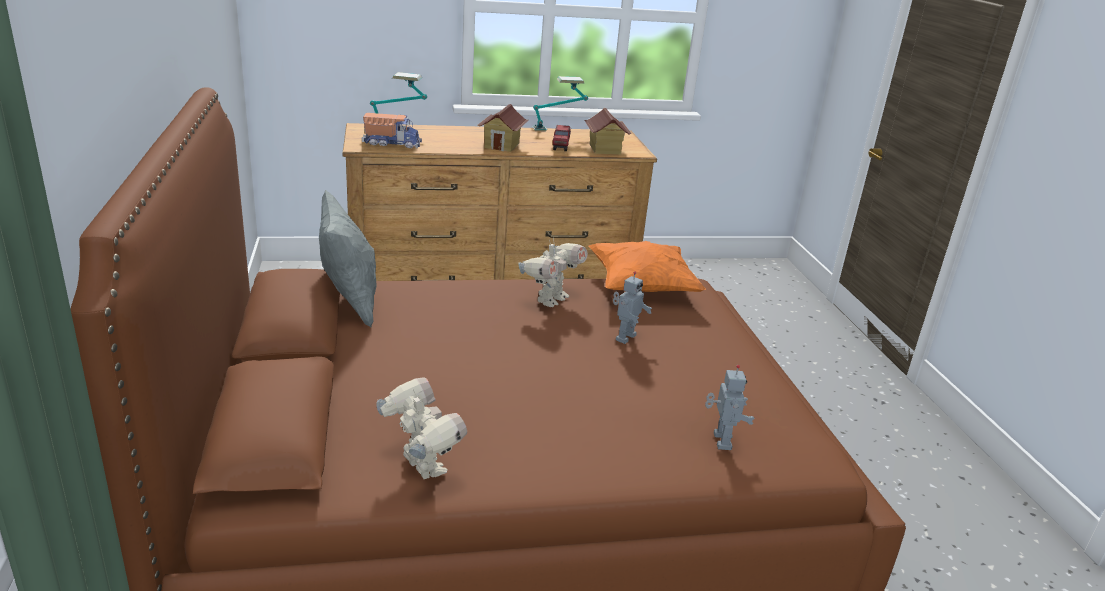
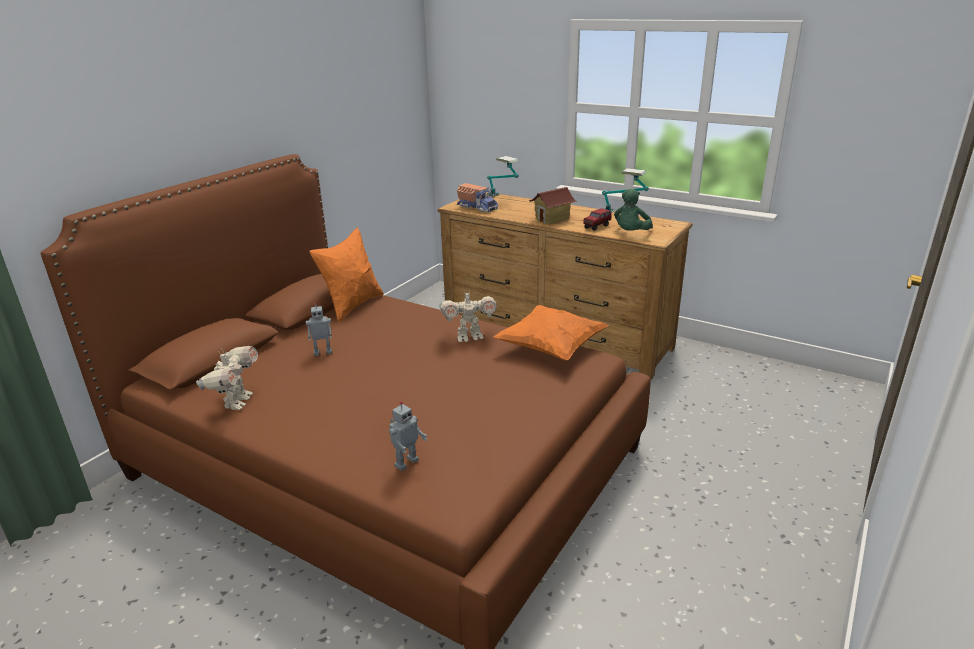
camera: 45 degrees right, 0 degrees up
(349, 303) = (352, 305): grey pillow -> orange pillow
(604, 149) = (631, 234): toy house -> green plush toy
(624, 337) = (473, 376): toy robot -> toy robot (323, 352)

